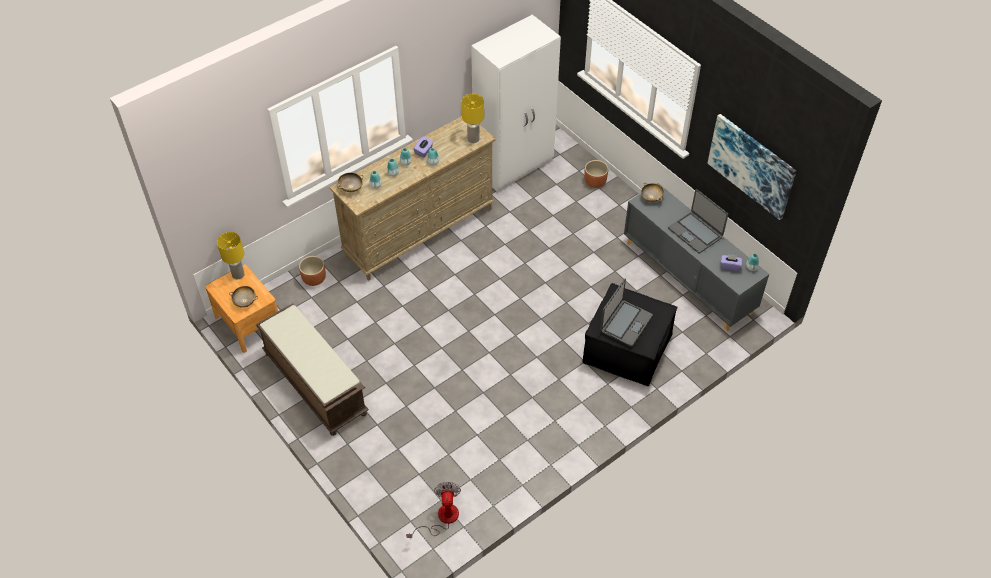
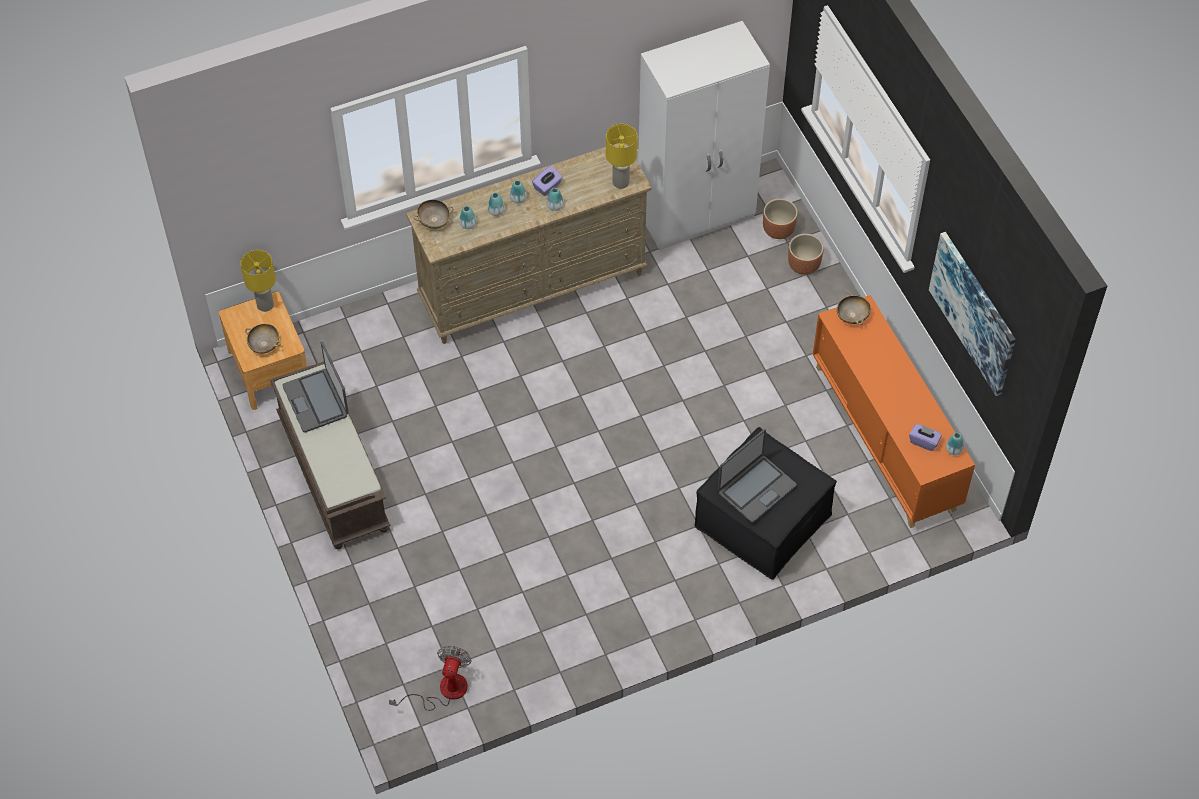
camera: 15 degrees right, 5 degrees up
(314, 279) = (371, 326): brown planter -> brown planter (778, 229)
(688, 277) = (885, 438): grey cabinet -> orange cabinet
(695, 232) = (895, 381): laptop -> laptop (316, 401)

